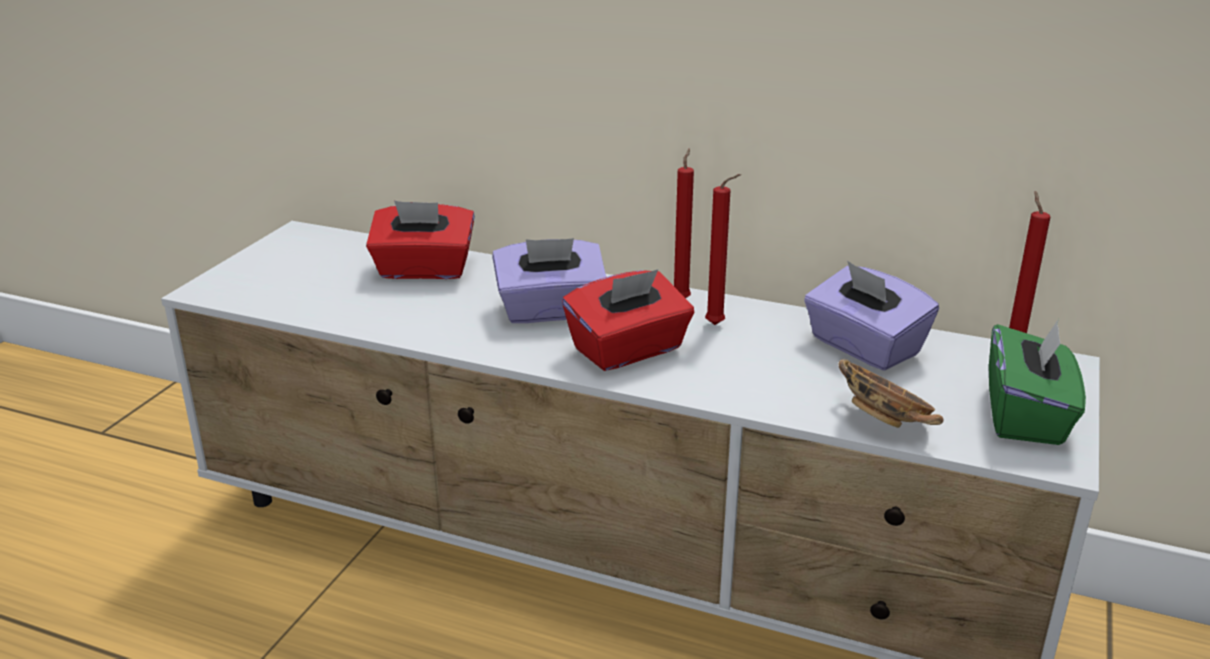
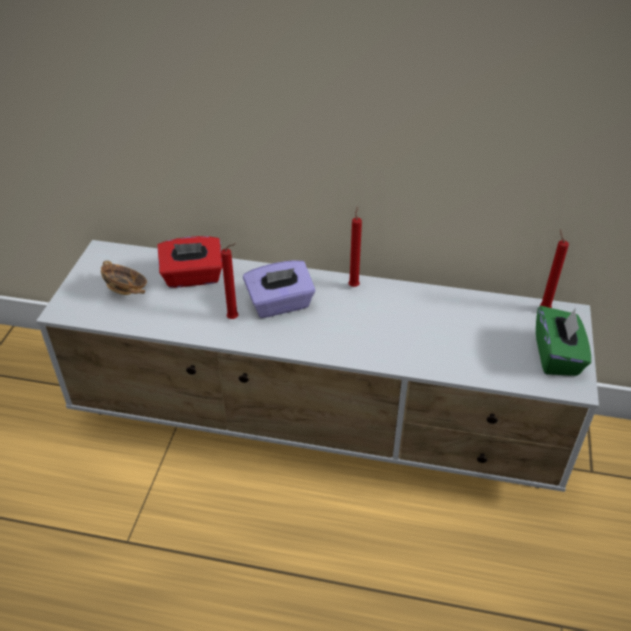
camera: 10 degrees left, 15 degrees up
(628, 350) = (334, 332): red tissue box -> none
(718, 325) = (379, 305): red candle -> red candle (234, 319)
(863, 347) = (464, 313): purple tissue box -> none
(885, 421) = (485, 369): bowl -> bowl (127, 290)

